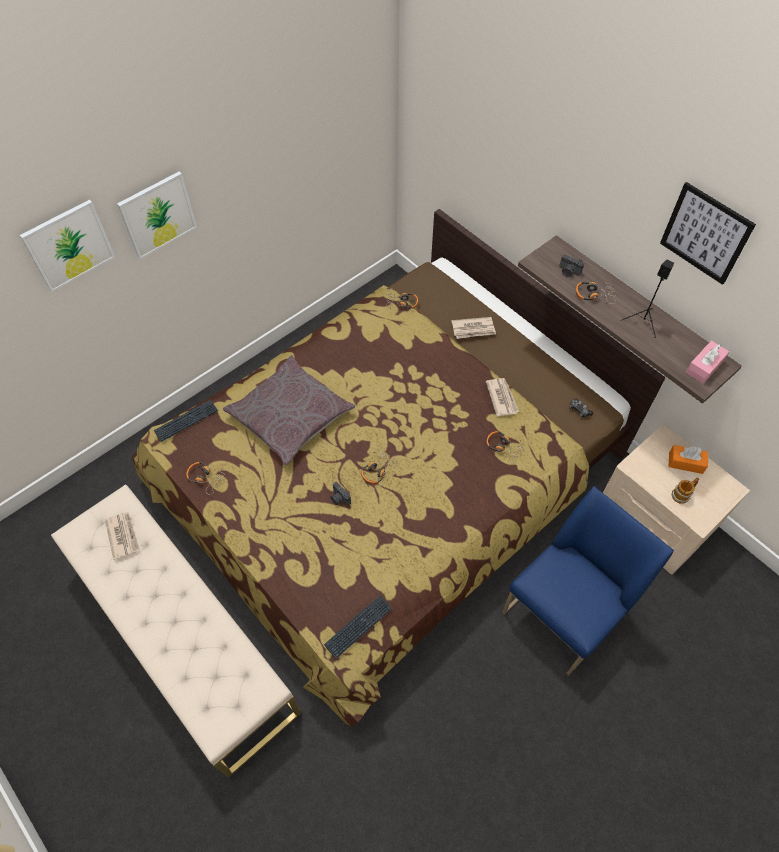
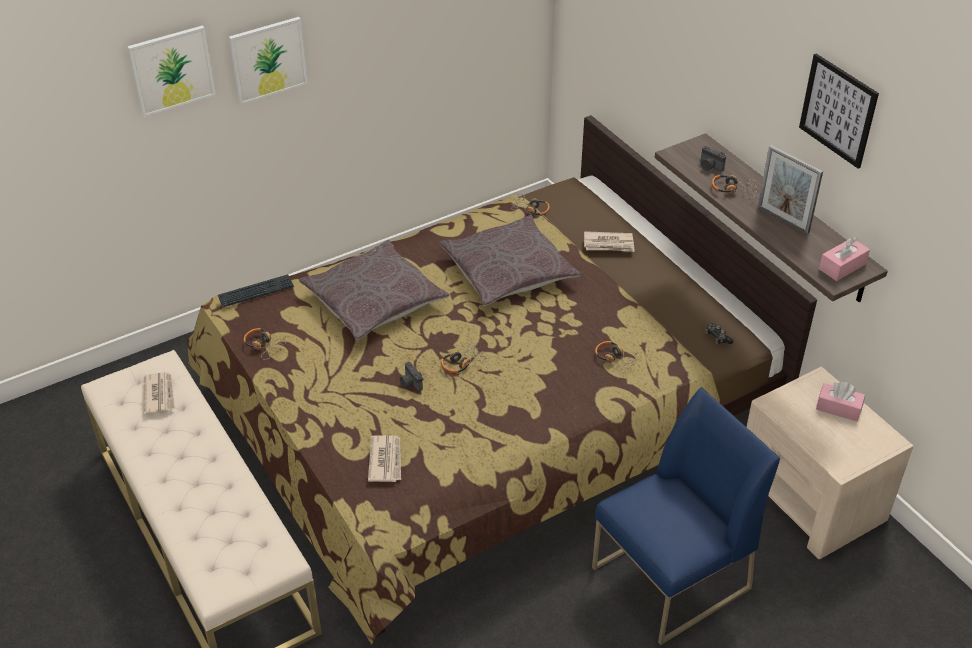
camera: 10 degrees right, 15 degrees down
(358, 627) = (401, 505): keyboard -> none
(397, 368) = (508, 271): none -> grey pillow
(501, 398) = (625, 312): newspaper -> newspaper (386, 460)
(643, 322) = (783, 219): black speaker -> picture frame
(682, 494) = (827, 438): mug -> none
(685, 463) = (838, 408): orange tissue box -> pink tissue box

